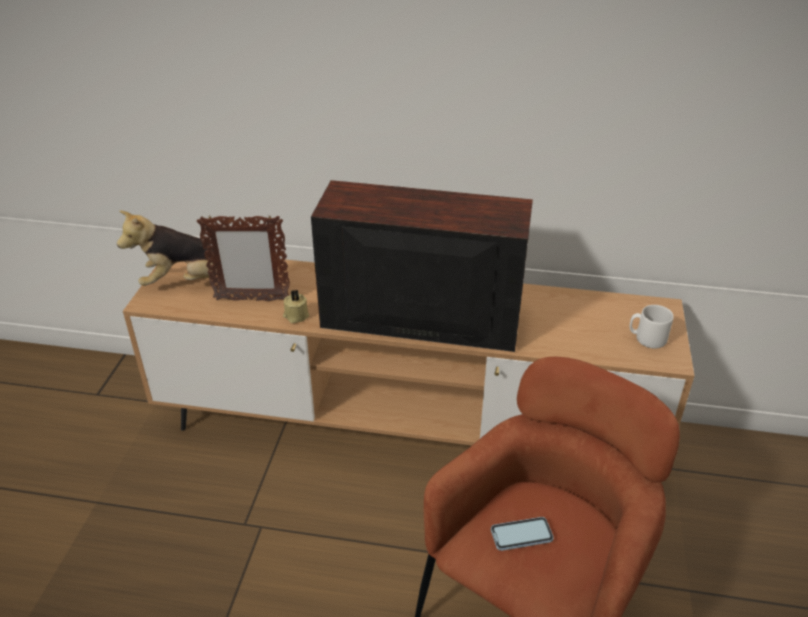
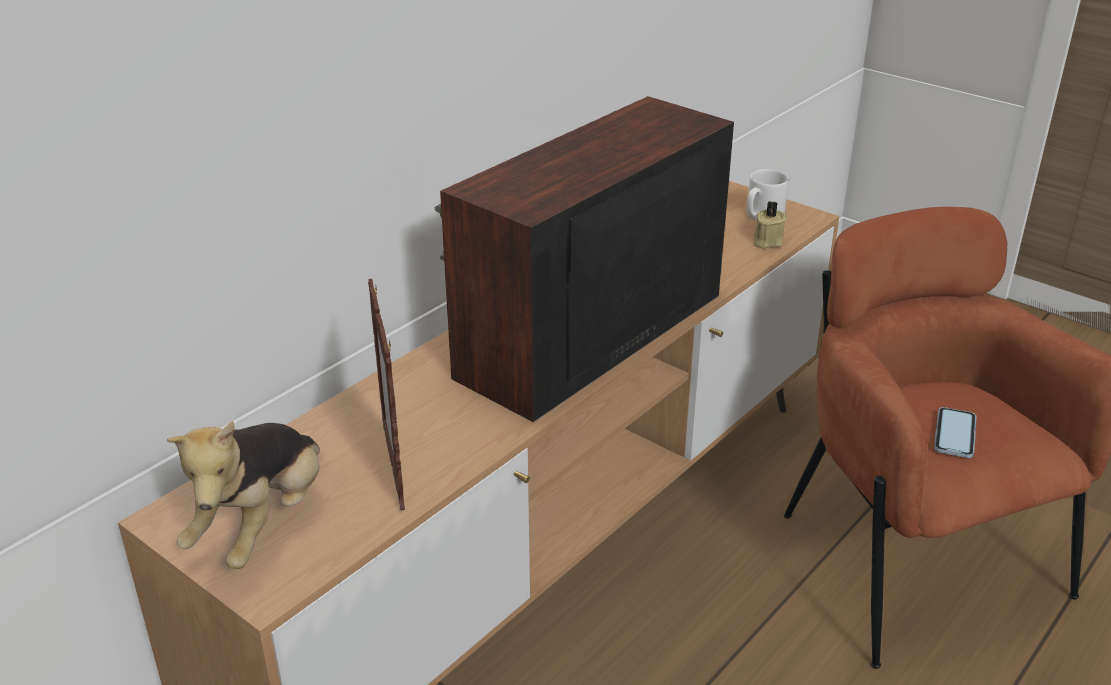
camera: 60 degrees left, 5 degrees down
(251, 300) = (394, 467): picture frame -> picture frame turned 135 degrees clockwise
(295, 316) = (482, 436): beige candle -> beige candle (766, 241)

